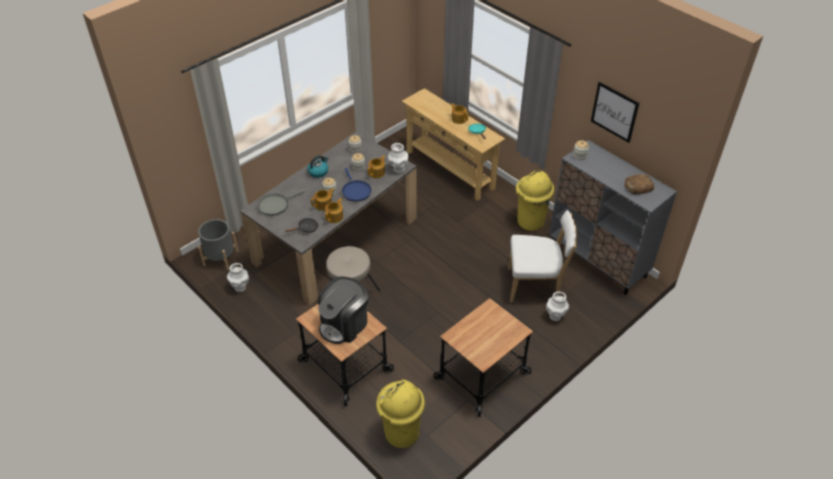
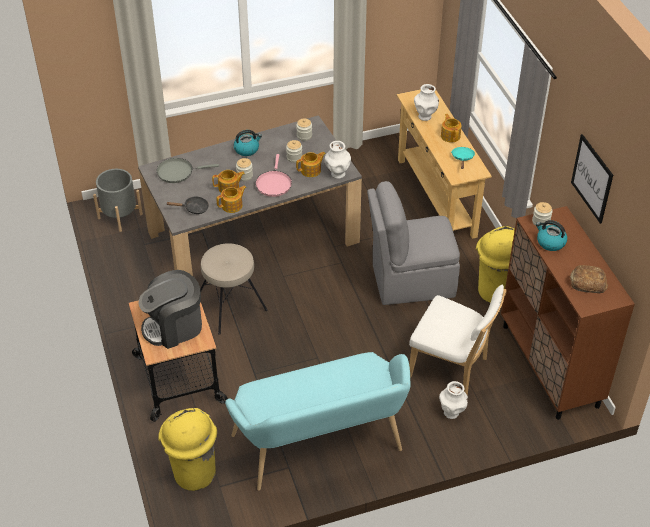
camera: 25 degrees right, 0 degrees up
(240, 287) = (121, 255): white vase -> white vase (425, 116)
(355, 191) = (274, 183): blue frying pan -> pink frying pan
(469, 234) = (410, 281): none -> grey chair
(482, 377) = (321, 448): cart -> turquoise bench
(595, 168) = (550, 242): none -> kettle
(598, 260) = (550, 366): grey cabinet -> brown cabinet

